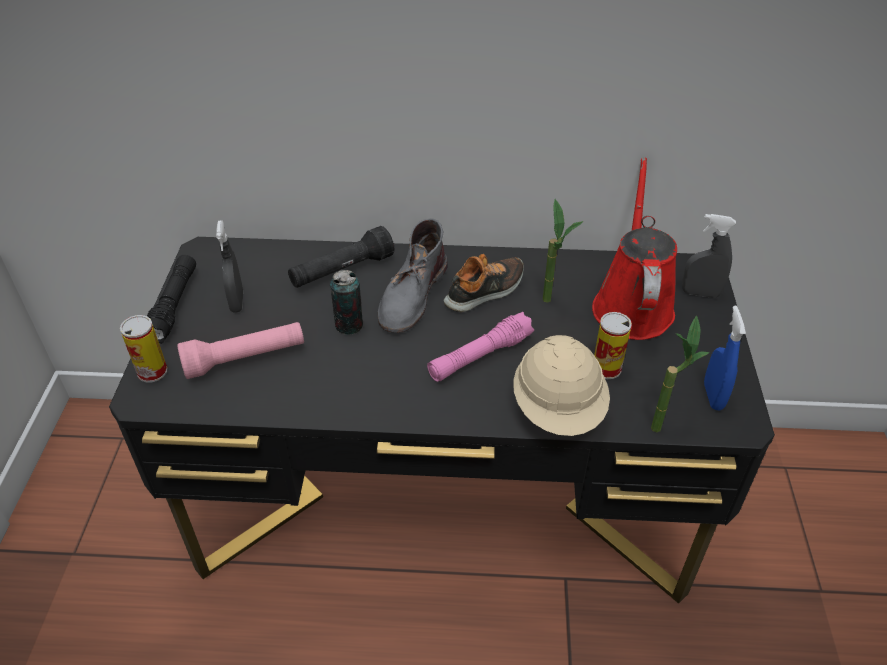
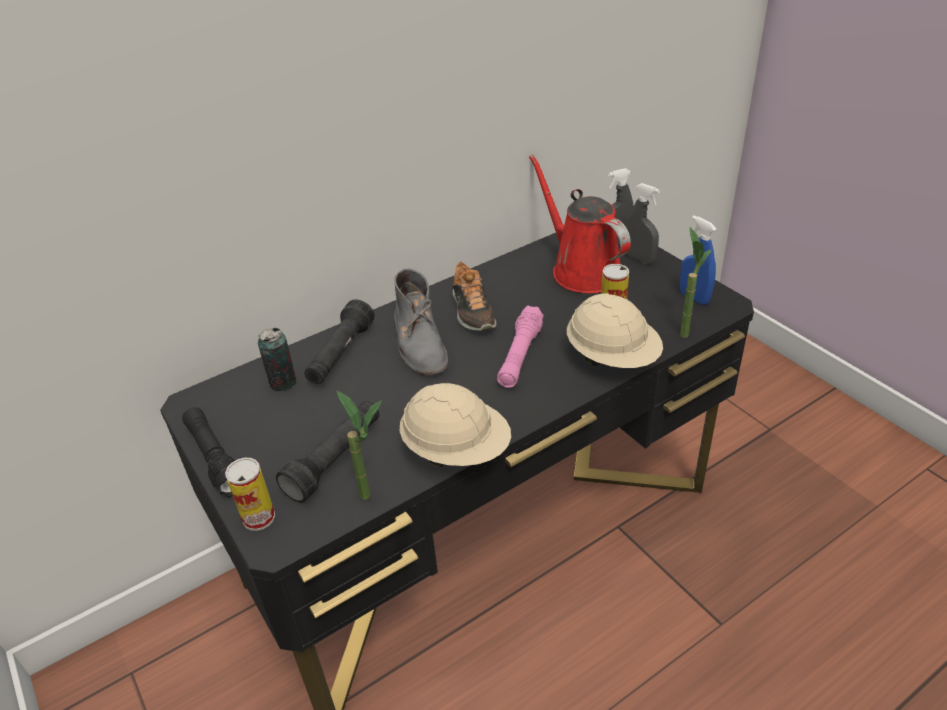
camera: 35 degrees left, 5 degrees down
(237, 302) = (273, 424): grey spray bottle -> grey spray bottle (640, 259)
(245, 359) = (335, 459): pink flashlight -> black flashlight
(336, 409) = (457, 450): none -> beige hard hat
(349, 325) = (394, 388): can -> can (283, 383)
(485, 291) = (472, 312): shoe -> shoe turned 150 degrees clockwise
(552, 304) = (530, 296): potted plant -> potted plant (375, 498)

